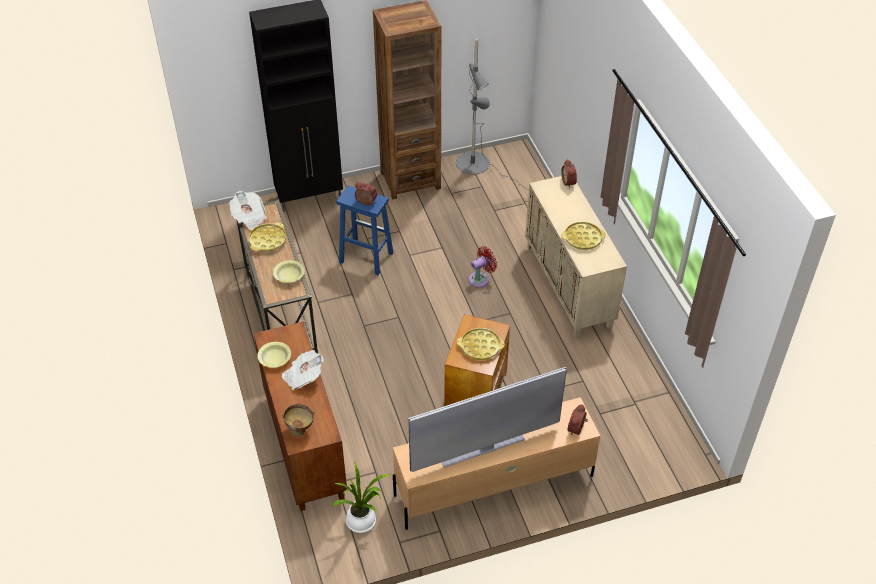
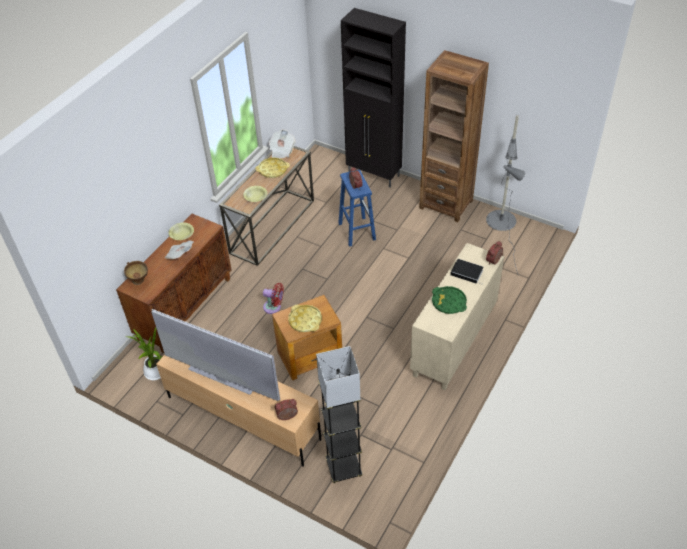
camera: 50 degrees right, 0 degrees up
(481, 279) = (405, 294): red fan -> red fan (274, 307)
(563, 205) = (467, 272): none -> book
(583, 238) = (448, 302): yellow tray -> green tray
(622, 448) = (343, 468): none -> grey floor lamp

